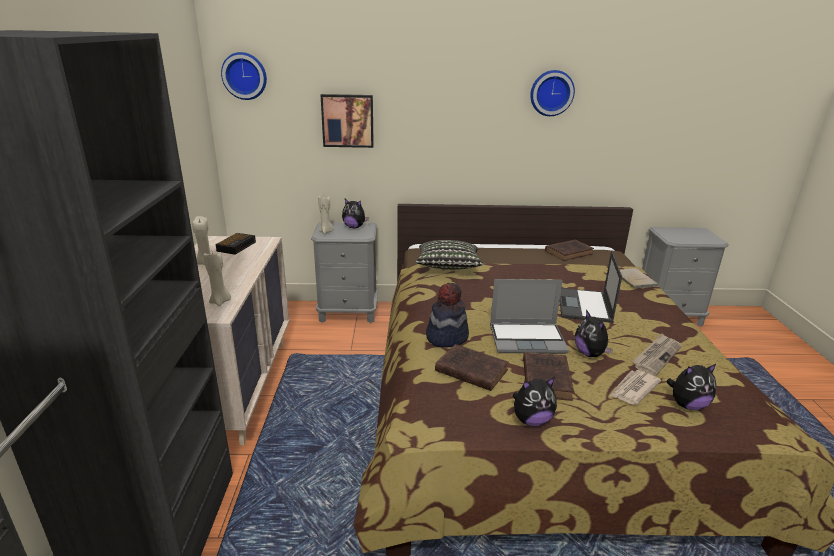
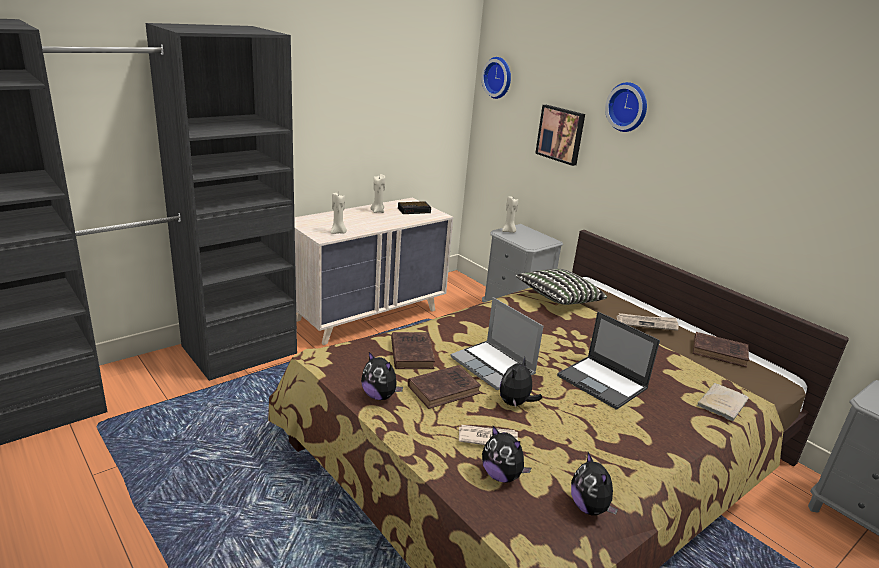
camera: 50 degrees right, 0 degrees up
(354, 227) = (537, 237): plush toy -> plush toy (590, 507)
(446, 336) = (444, 330): hat -> none
(551, 93) = (765, 152): wall clock -> wall clock (628, 107)
(584, 306) = (603, 382): laptop -> laptop turned 105 degrees counterclockwise
(656, 356) = (567, 443): newspaper -> newspaper (647, 323)

